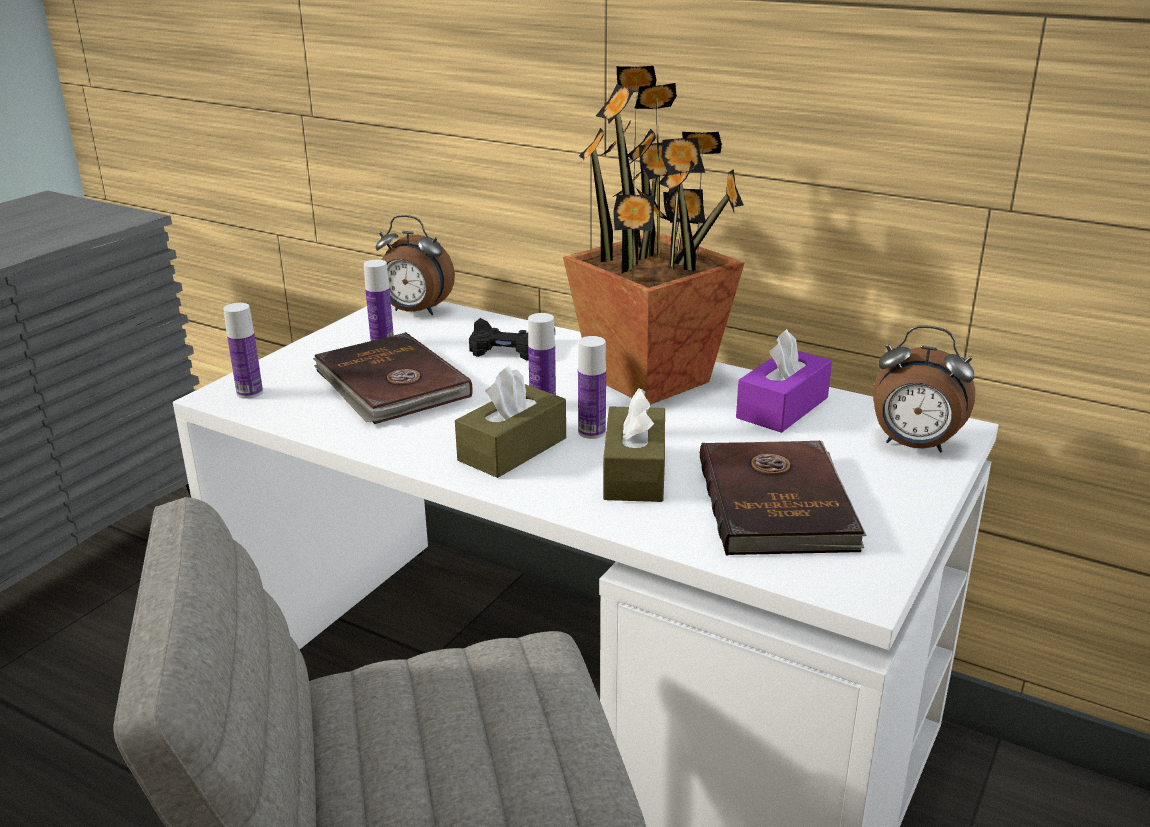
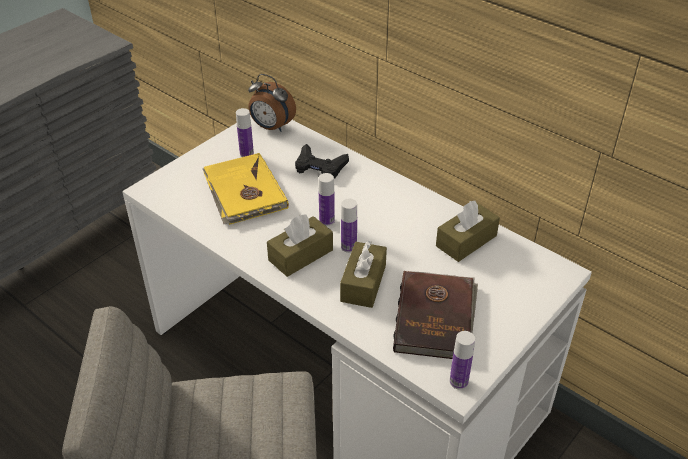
camera: 10 degrees right, 15 degrees up
(249, 393) = (165, 189): bottle -> bottle (458, 382)
(390, 385) = (244, 192): brown book -> yellow book
(651, 380) = (396, 207): potted plant -> none
(782, 408) = (466, 241): purple tissue box -> brown tissue box
(914, 446) = (532, 283): alarm clock -> none

